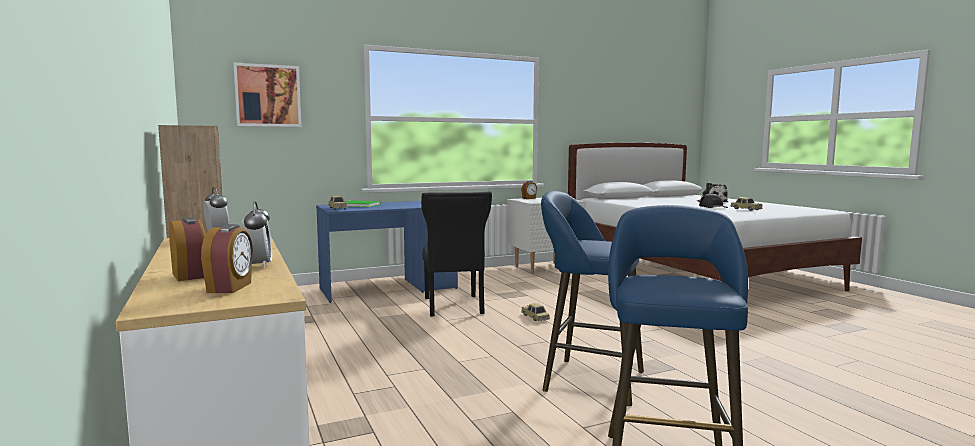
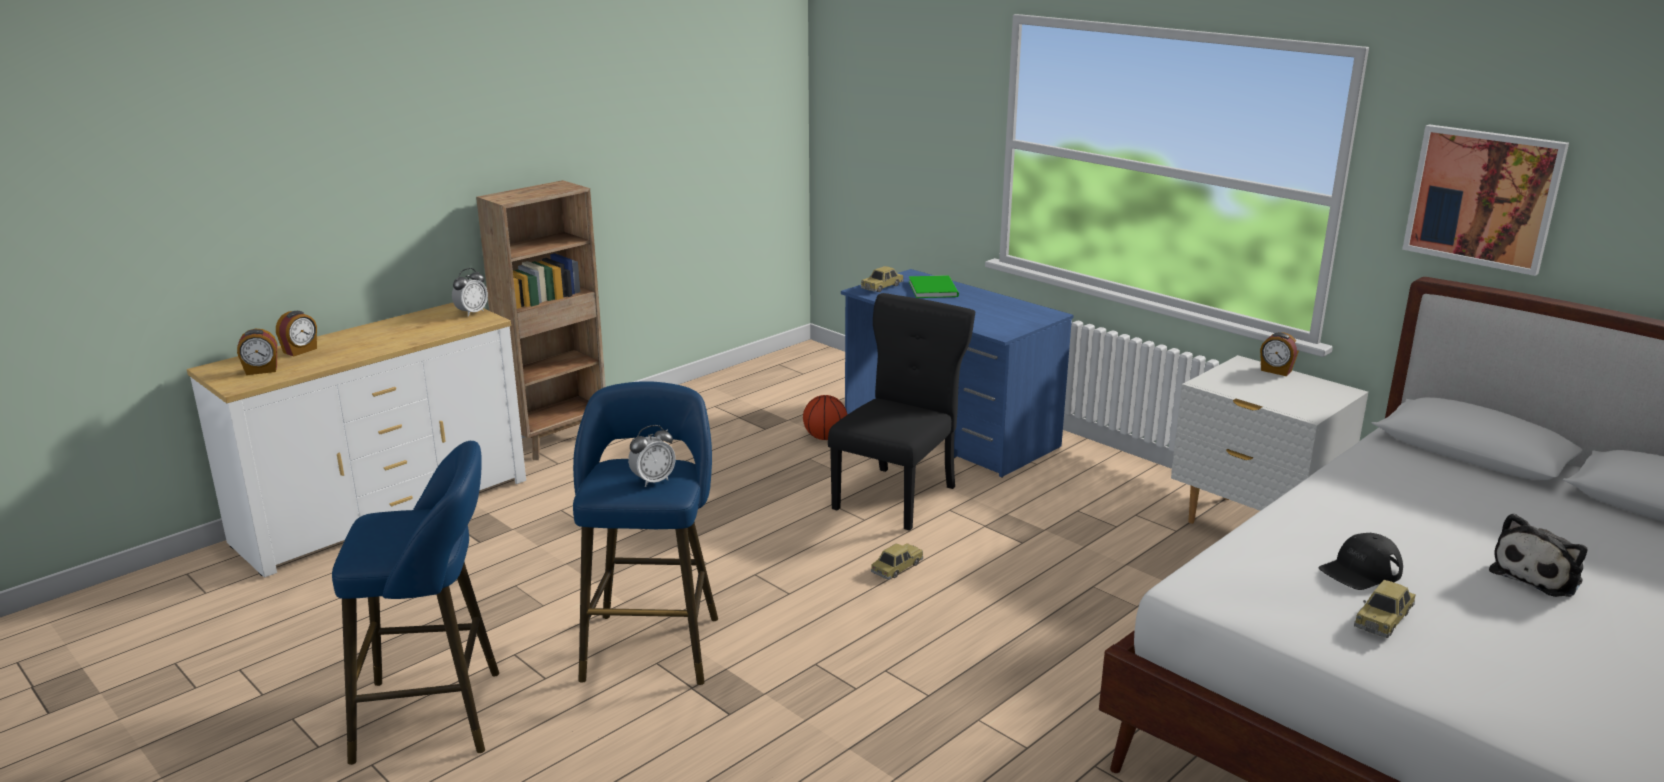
camera: 70 degrees right, 15 degrees up
(258, 265) = (336, 358): alarm clock -> alarm clock (653, 481)
(268, 95) = (891, 92): picture -> picture (1483, 198)
(354, 311) = (825, 438): none -> basketball
(453, 307) = (898, 496): black chair -> black chair turned 150 degrees clockwise

